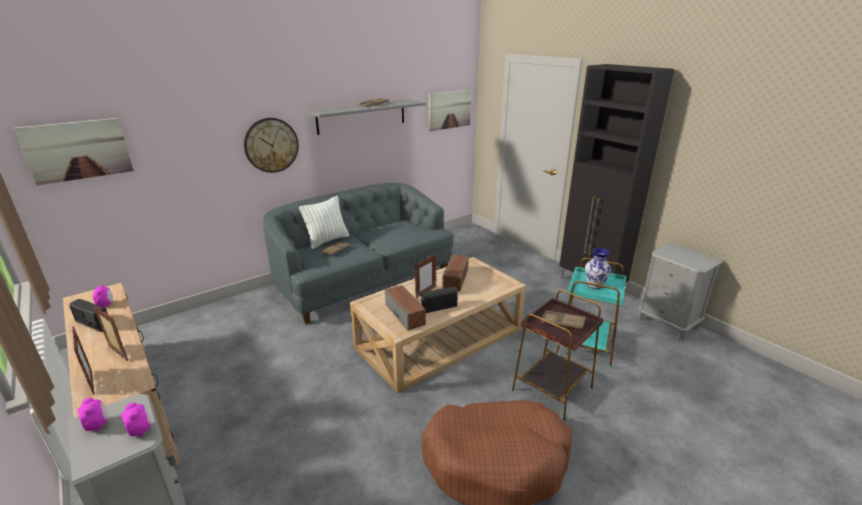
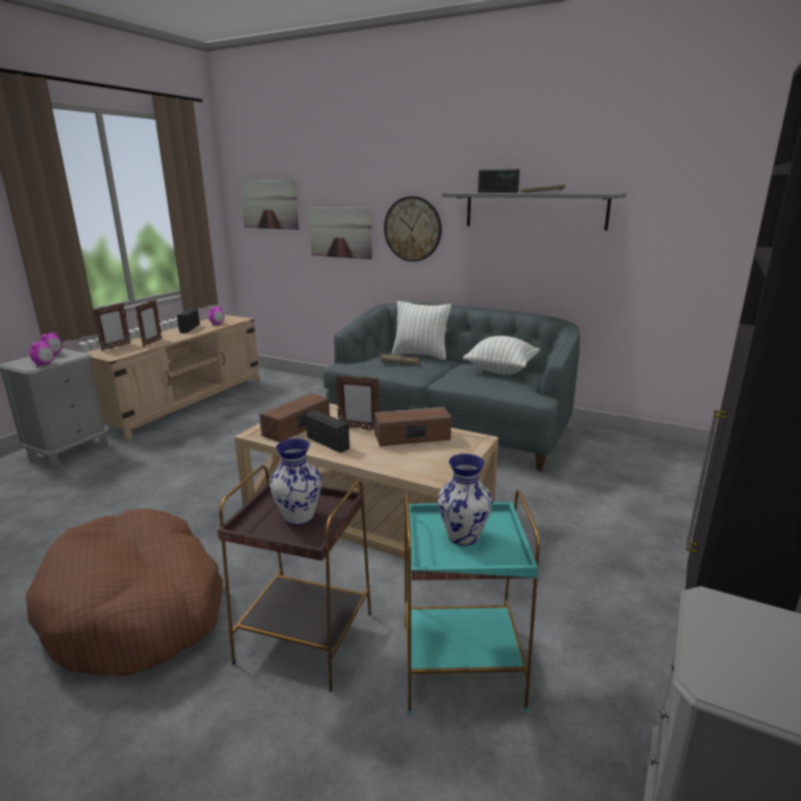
camera: 65 degrees right, 5 degrees down
(346, 108) = (497, 192): none -> radio
(392, 226) = (501, 370): none -> pillow
(449, 110) = (717, 222): picture -> picture (340, 232)
(562, 322) = (297, 517): brown tray -> vase

